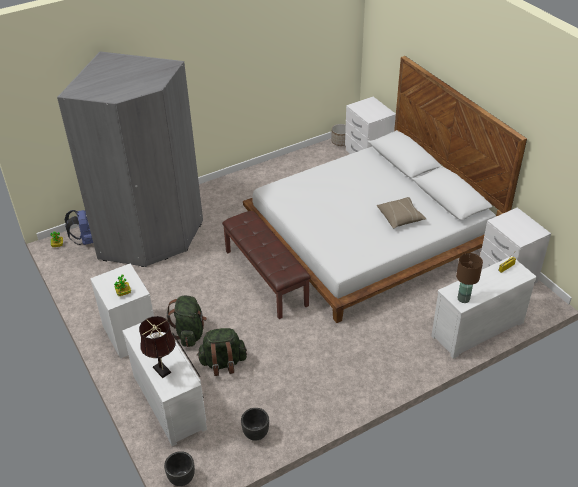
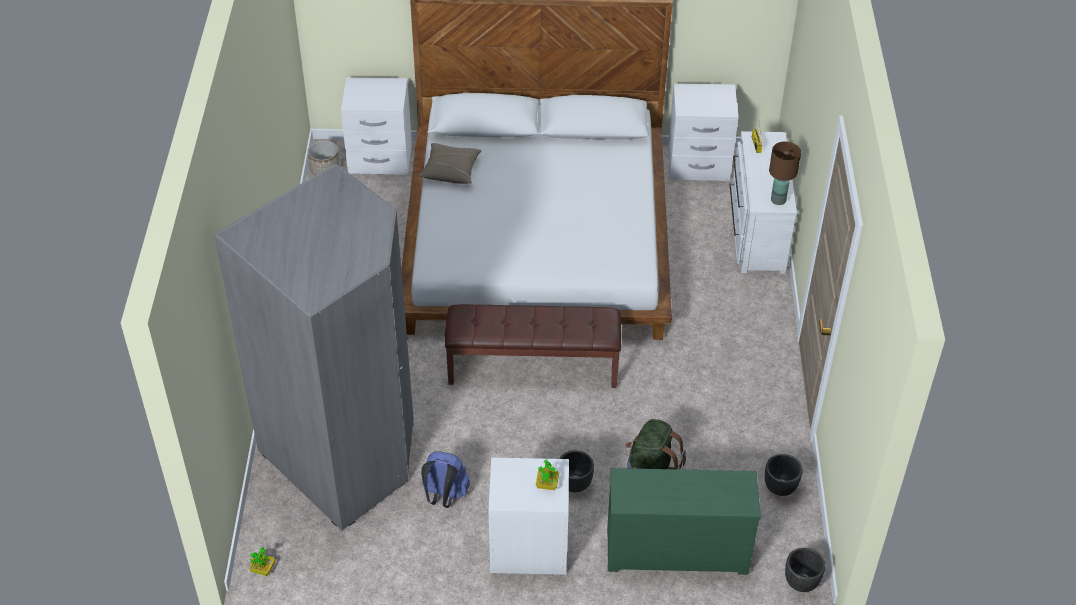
camera: 60 degrees left, 5 degrees up
(85, 241) = (283, 531): blue backpack -> blue backpack (444, 496)
(163, 371) = (712, 497): brown table lamp -> none
(171, 400) = (676, 547): white dresser -> green dresser
(189, 333) = (574, 484): green backpack -> black planter
(400, 217) = (593, 181): beige pillow -> beige pillow (451, 170)

